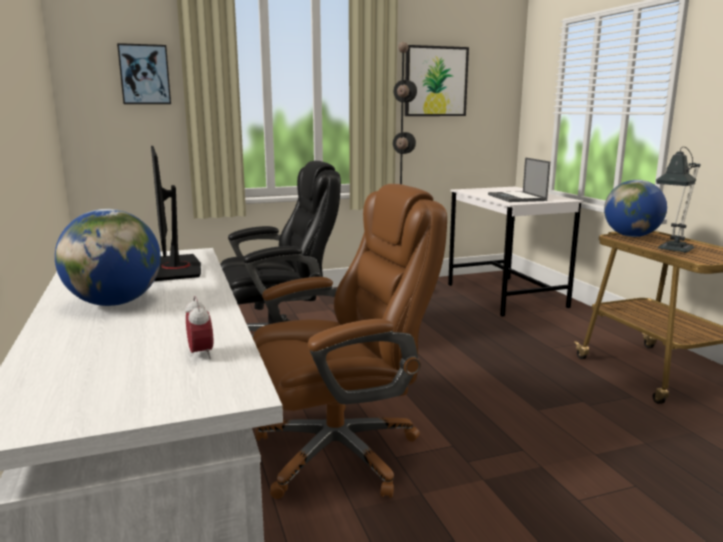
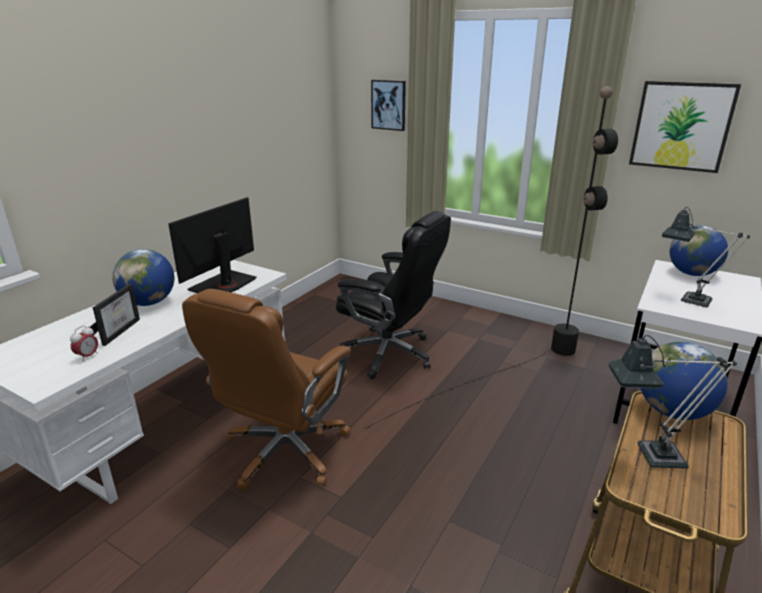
camera: 50 degrees right, 10 degrees up
(159, 329) = (117, 331): none -> picture frame
(341, 452) = (284, 452): brown office chair -> brown office chair turned 90 degrees clockwise
(485, 190) = (692, 274): none -> globe
(517, 198) = (687, 299): laptop -> table lamp

